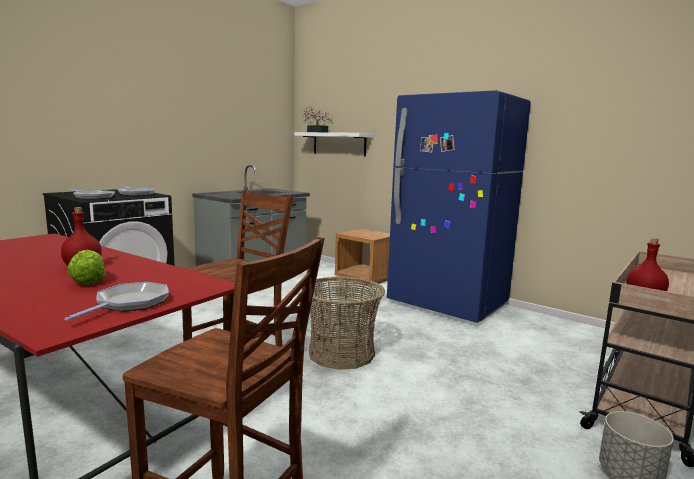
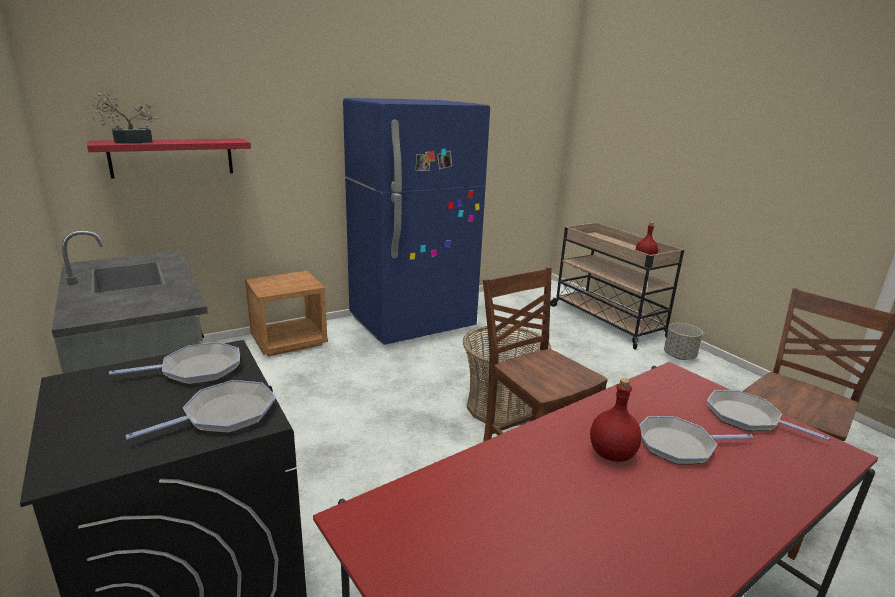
camera: 70 degrees left, 10 degrees up
(88, 281) = (679, 445): lettuce -> frying pan
(339, 144) = (172, 157): white shelf -> red shelf

